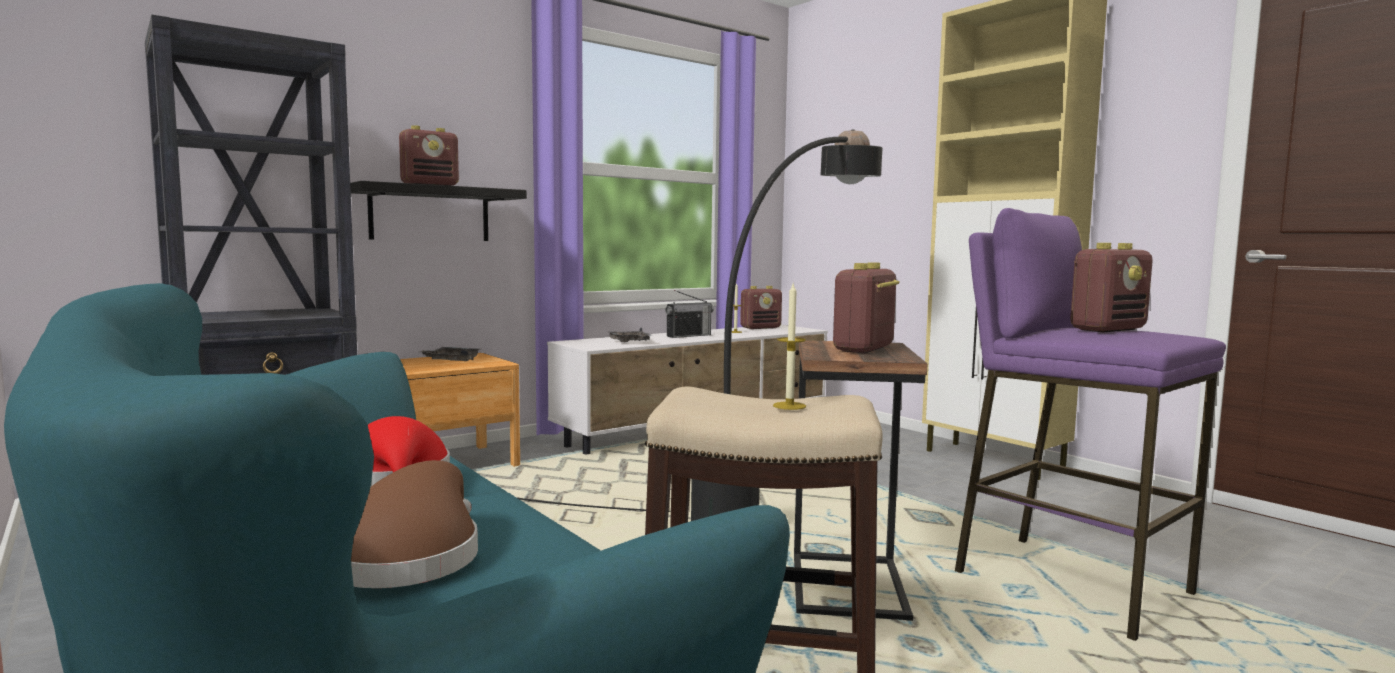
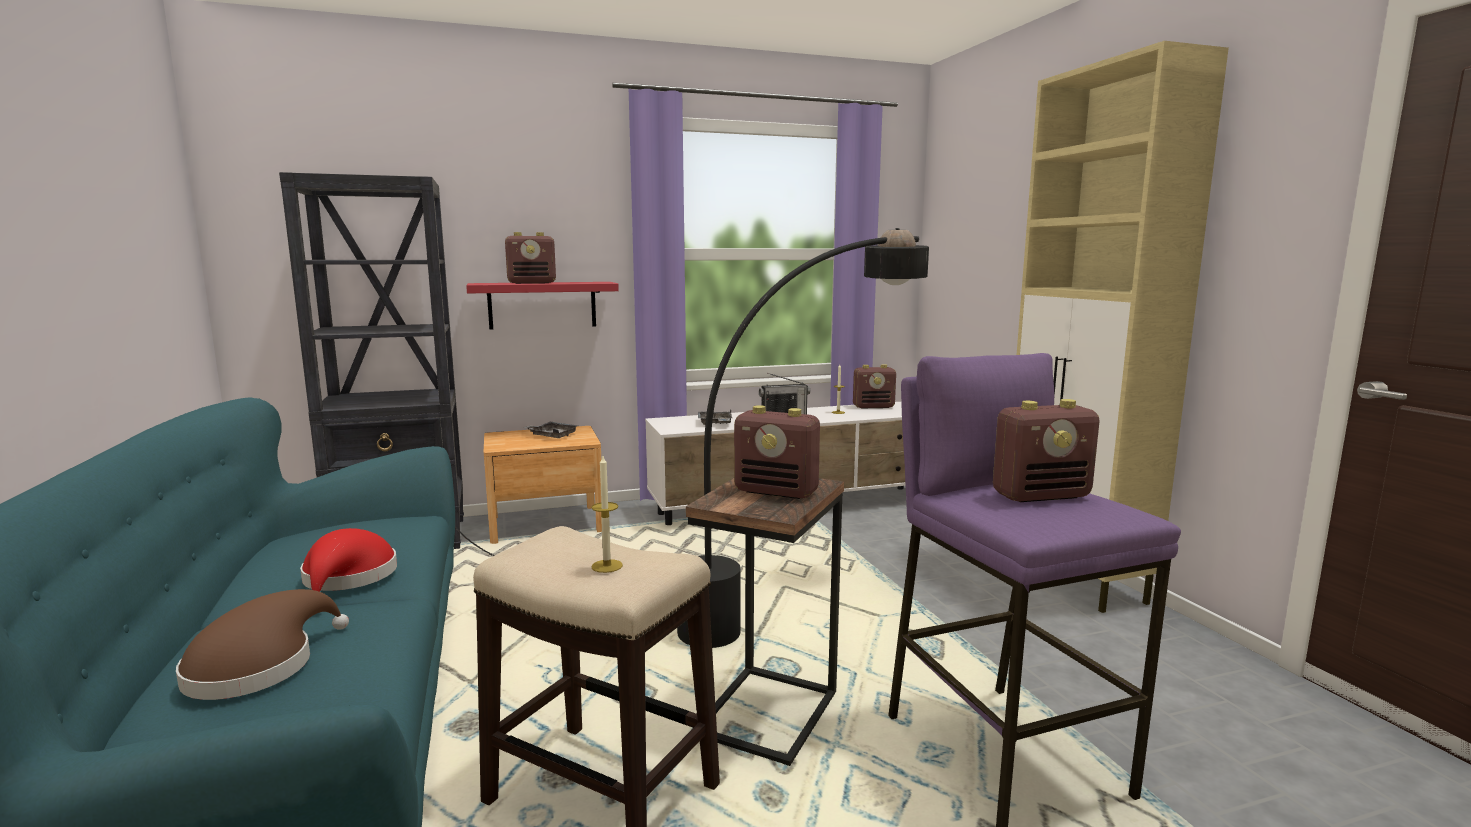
camera: 20 degrees right, 5 degrees up
(430, 214) = (542, 305): black shelf -> red shelf
(863, 349) = (777, 492): radio -> radio turned 120 degrees counterclockwise

